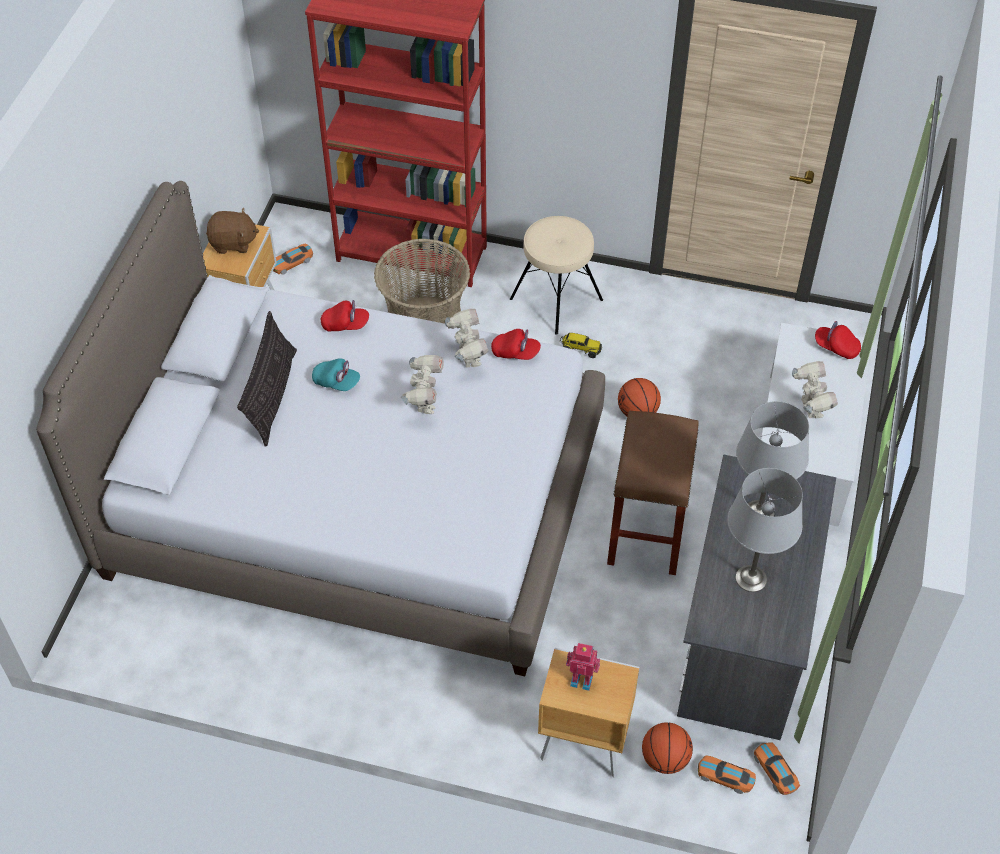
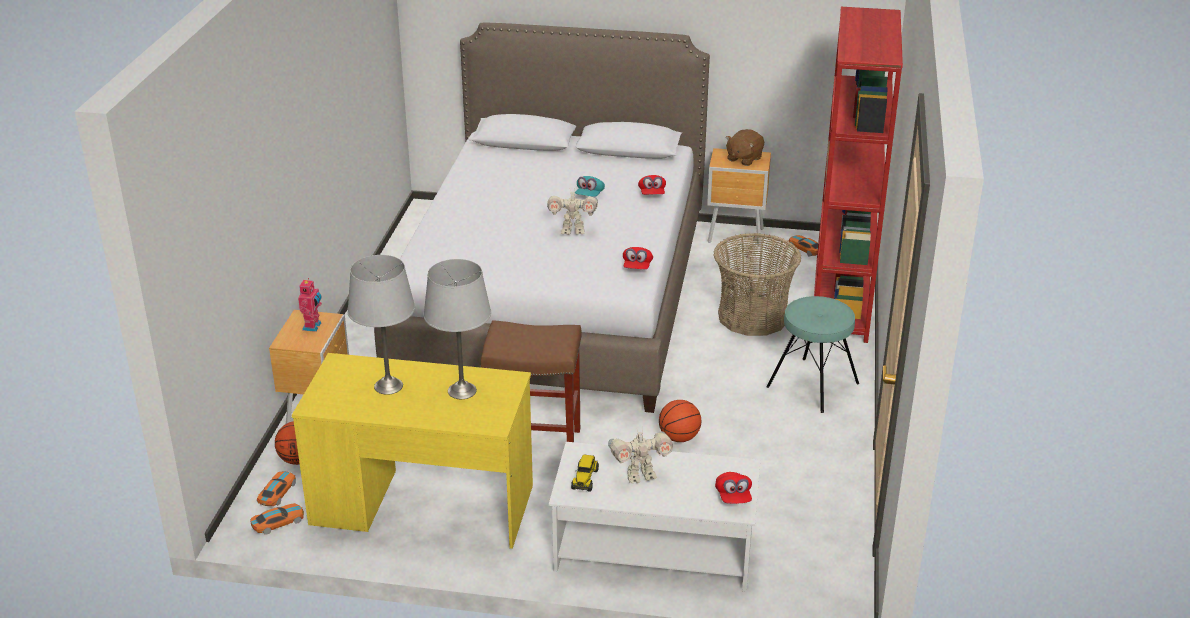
camera: 85 degrees right, 20 degrees down
(233, 243) = (743, 159): brown plush toy -> brown plush toy turned 45 degrees clockwise
(272, 396) = (571, 173): pillow -> none
(468, 358) = (625, 246): toy robot -> none
(556, 299) = (813, 385): beige stool -> turquoise stool
(580, 349) = (751, 401): toy truck -> toy truck (585, 479)
(744, 634) = (422, 505): grey desk -> yellow desk
(836, 347) = (733, 497): red cap -> red cap turned 150 degrees clockwise

